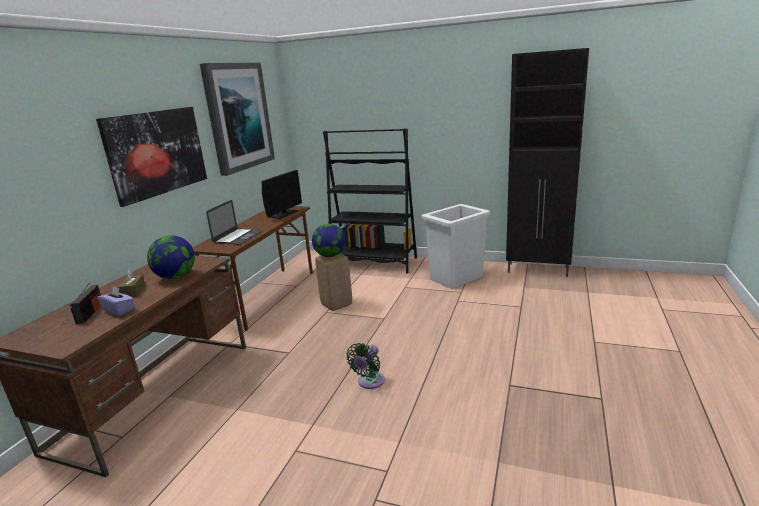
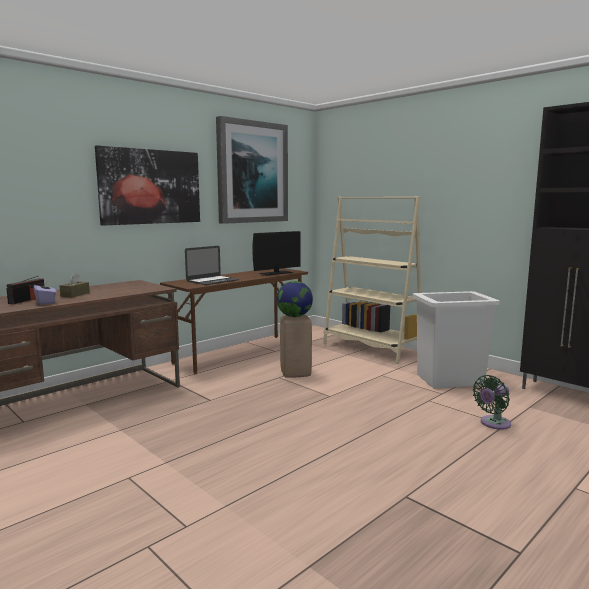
camera: 25 degrees right, 10 degrees down
(176, 277) = (117, 292): globe -> none
(369, 382) = (255, 445): green fan -> green fan (493, 424)
(374, 262) = (371, 348): black bookcase -> beige bookcase

